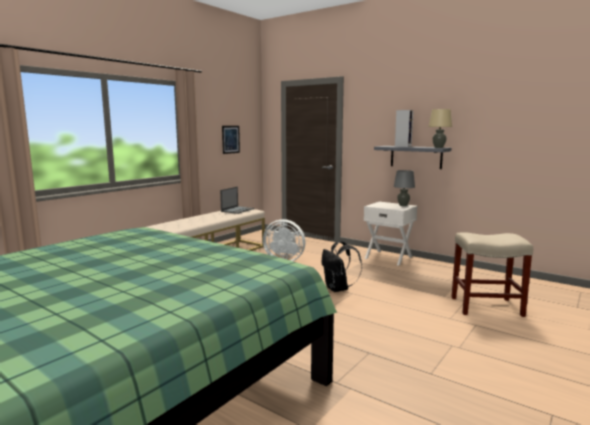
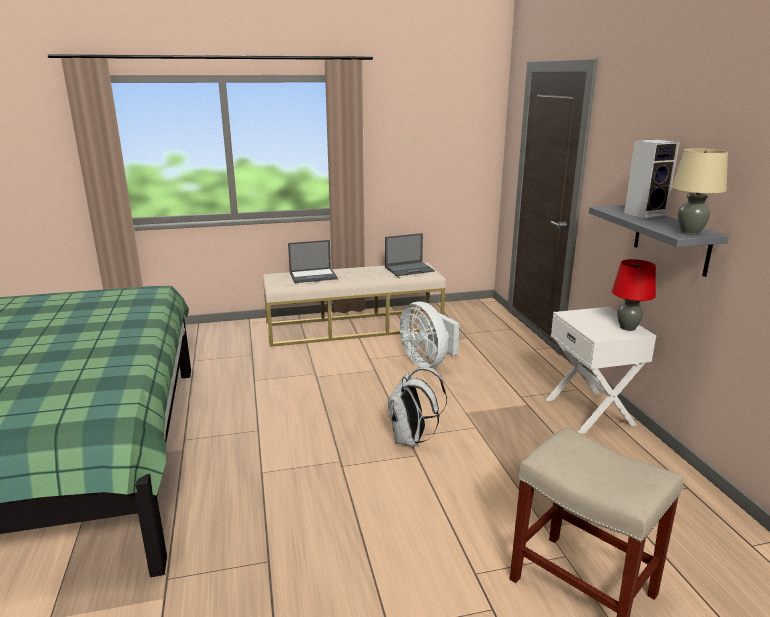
camera: 40 degrees right, 10 degrees up
(185, 221) = (313, 276): none -> laptop
(230, 139) = (434, 158): picture -> none
(338, 289) = (411, 439): black backpack -> white backpack
(403, 205) = (627, 328): grey table lamp -> red table lamp

